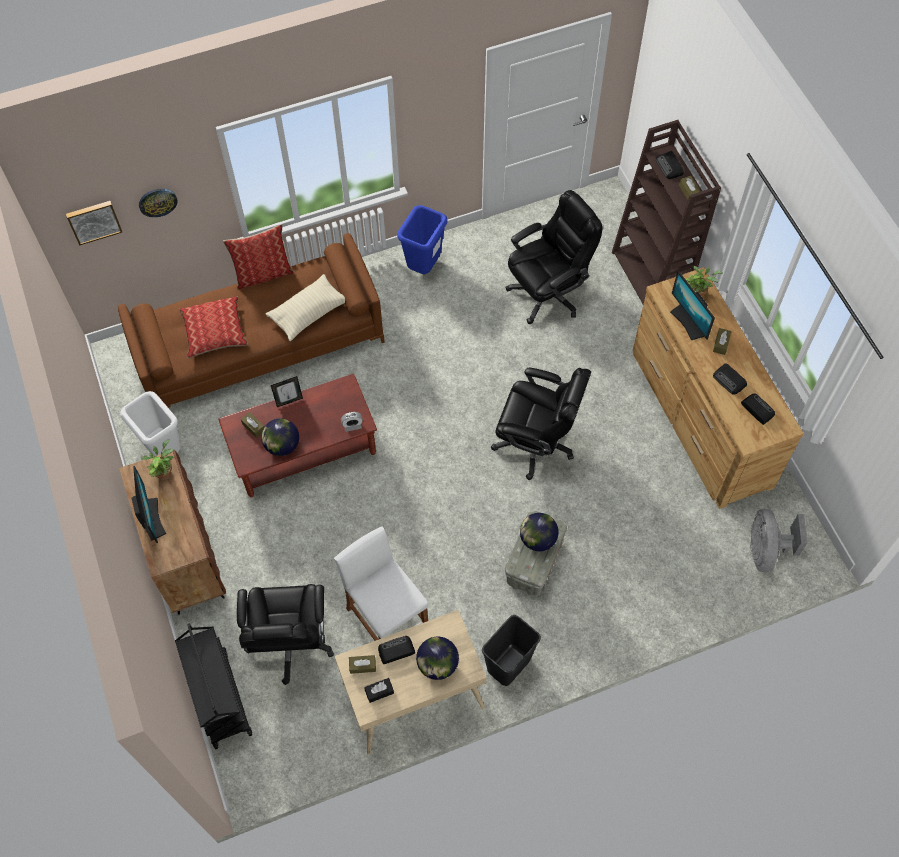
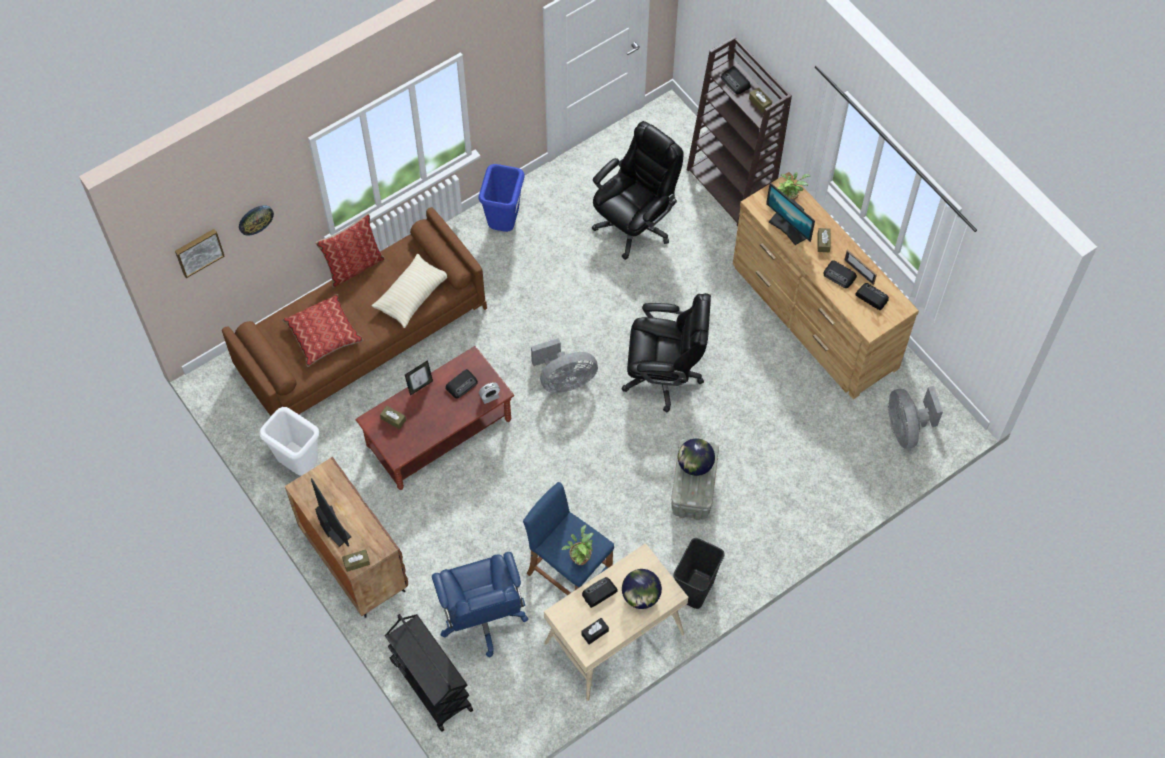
camera: 15 degrees left, 0 degrees up
(164, 471) = (330, 479): potted plant -> potted plant (580, 557)
(282, 446) = (427, 431): globe -> none
(290, 642) = (483, 617): black office chair -> blue office chair
(329, 408) = (462, 385): none -> radio
(362, 666) = (572, 614): brown tissue box -> brown tissue box (356, 562)
(387, 620) = (569, 575): white stool -> blue stool
(438, 427) = (564, 380): none -> grey fan
(750, 381) = (859, 272): none -> picture frame

